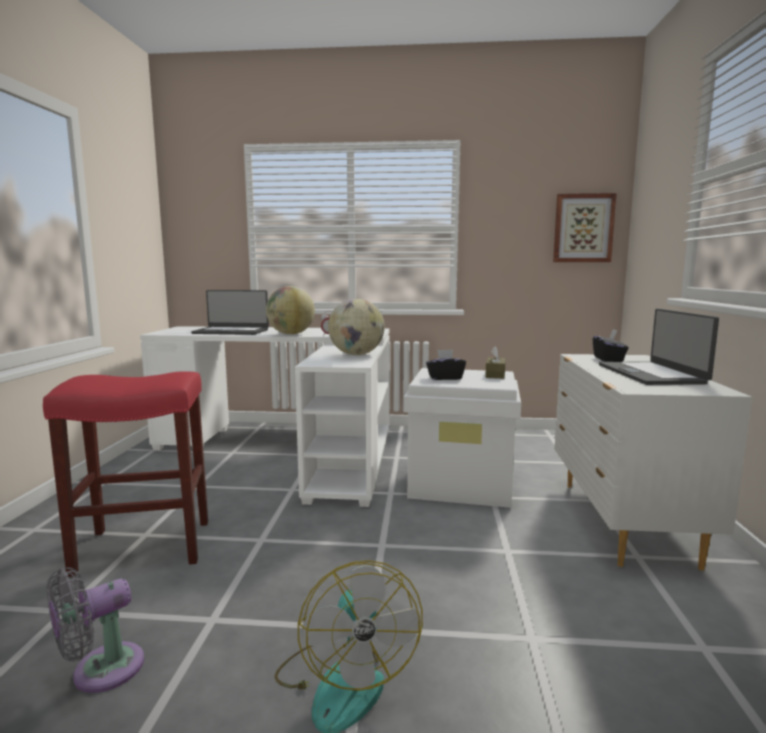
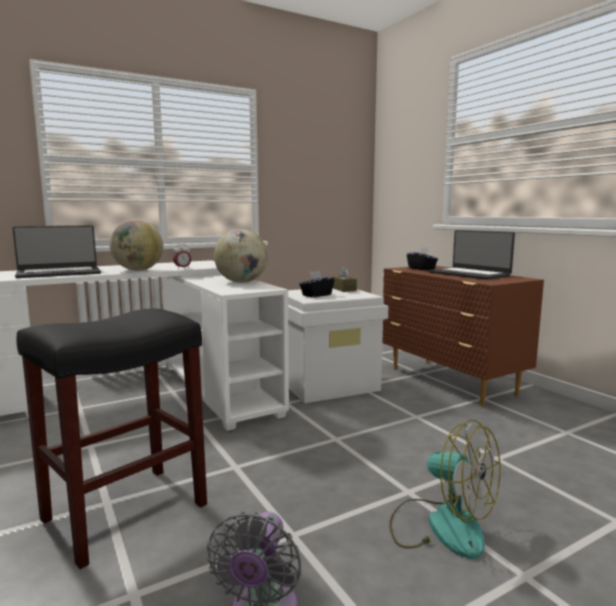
camera: 35 degrees left, 0 degrees up
(142, 547) = (124, 513): red stool -> black stool
(583, 228) = (346, 173): picture -> none
(623, 522) = (451, 382): white dresser -> brown dresser

